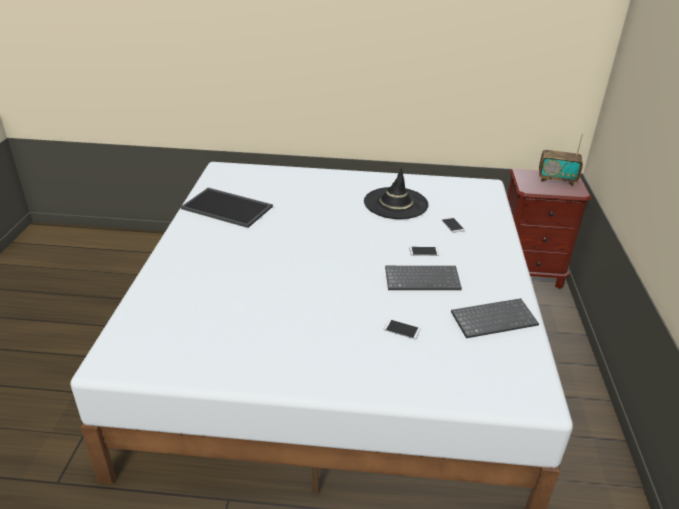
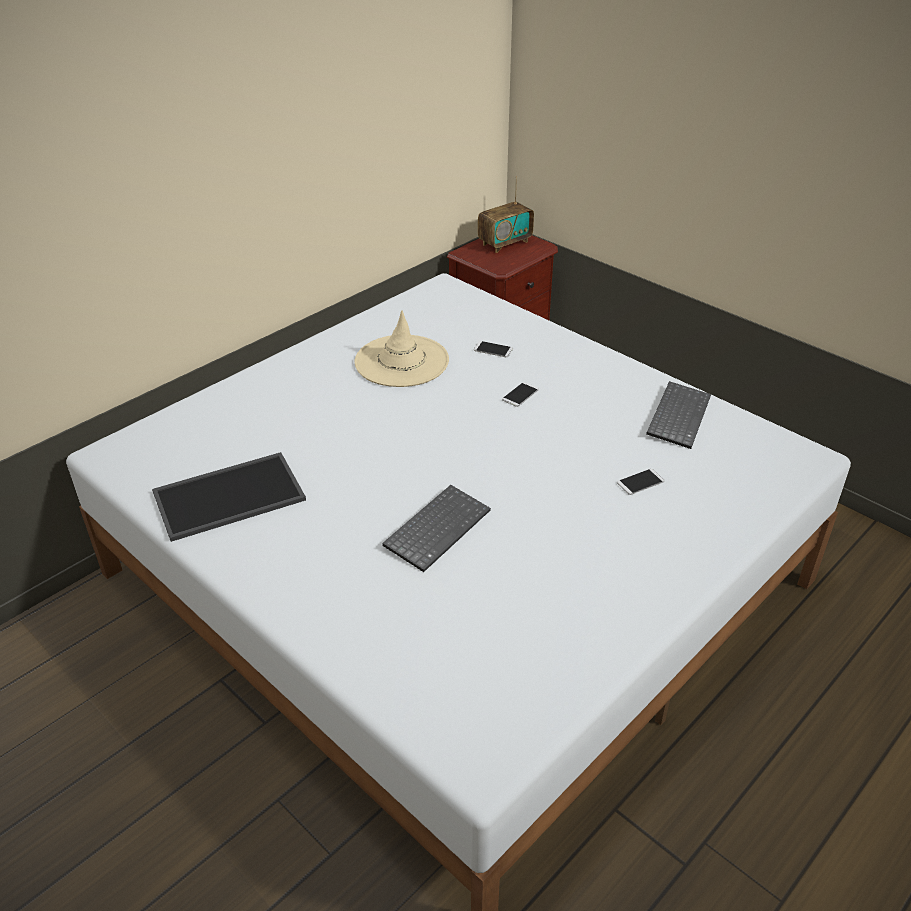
camera: 50 degrees left, 5 degrees up
(395, 203) = (401, 361): black hat -> beige hat
(423, 279) = (569, 422): keyboard -> keyboard (437, 527)

